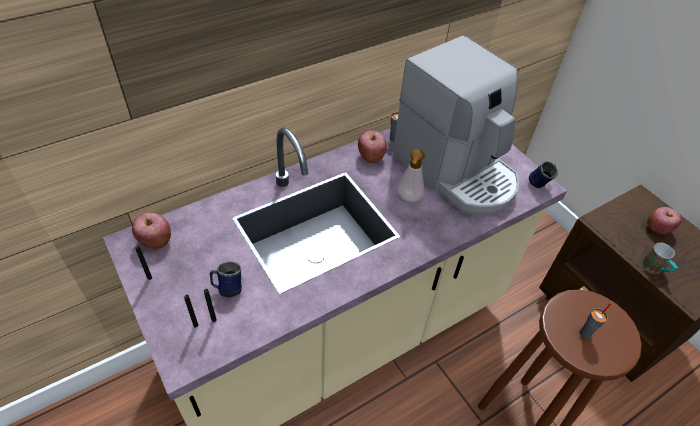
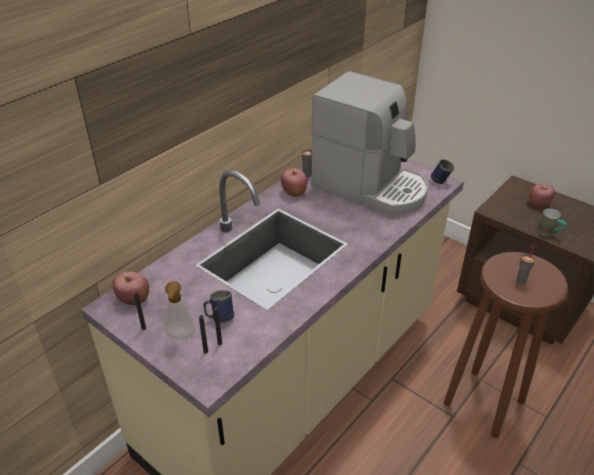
camera: 15 degrees left, 10 degrees down
(408, 199) = (341, 216): soap dispenser -> soap dispenser (180, 337)

